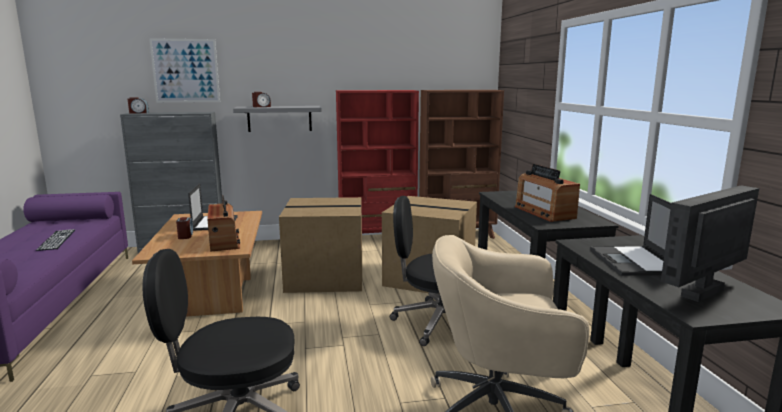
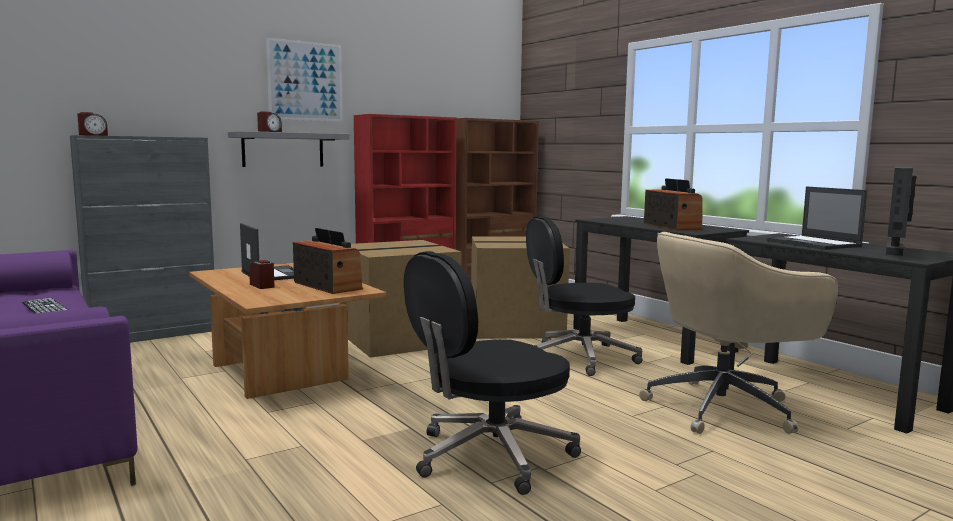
camera: 25 degrees left, 5 degrees down
(185, 71) = (157, 79): picture -> picture (305, 81)
(544, 212) = (672, 226): radio -> radio turned 150 degrees counterclockwise

